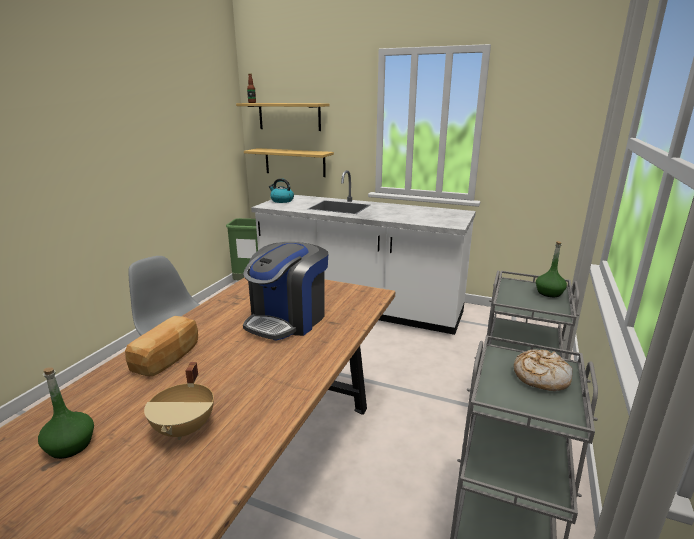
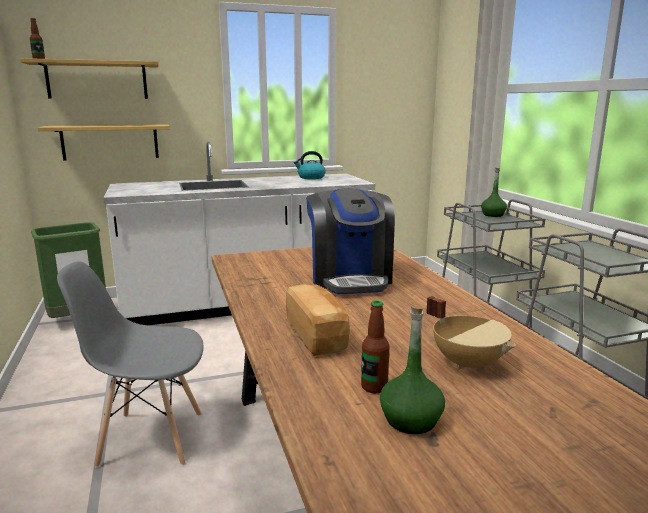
camera: 40 degrees left, 5 degrees down
(108, 412) = (374, 387): none -> bottle
(281, 200) = (126, 188): kettle -> kettle (311, 177)
(540, 377) = (592, 251): bread -> none

